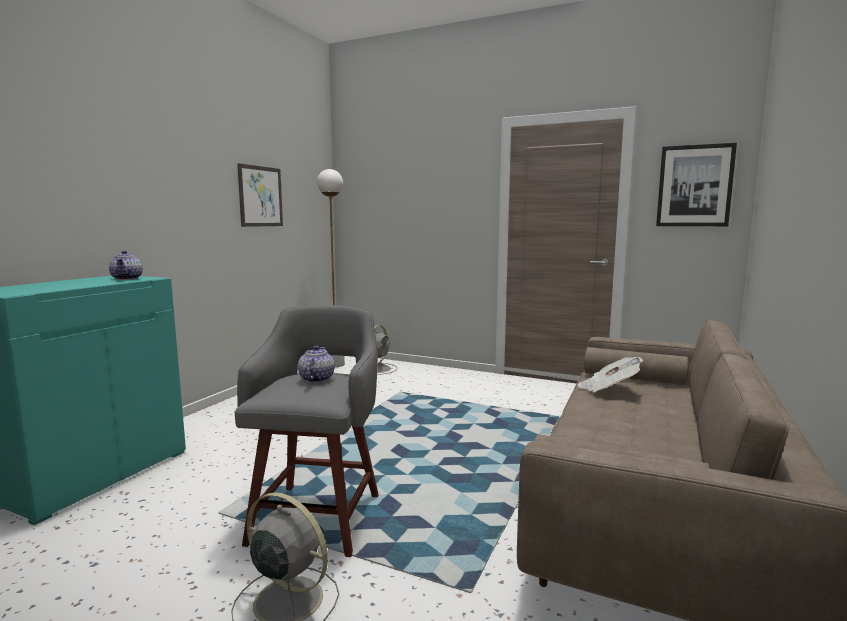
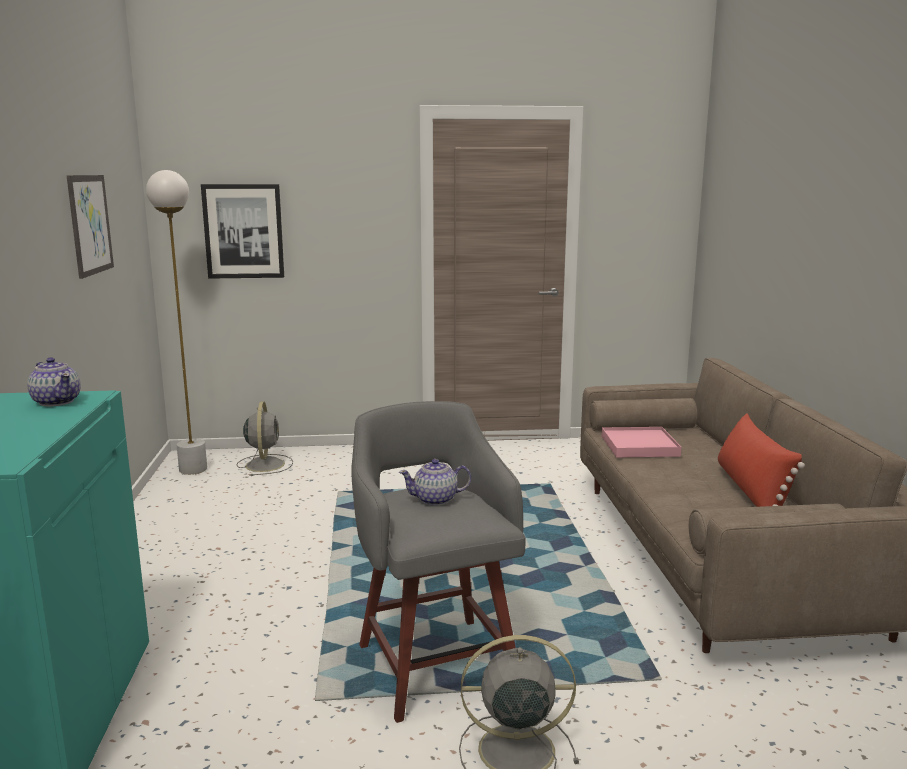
camera: 30 degrees left, 5 degrees up
(316, 379) = (436, 500): teapot -> teapot turned 75 degrees counterclockwise
(608, 389) = (639, 446): newspaper -> pink tray
(672, 443) = (751, 491): none -> red pillow
(694, 186) = (645, 202): picture -> picture (243, 231)

